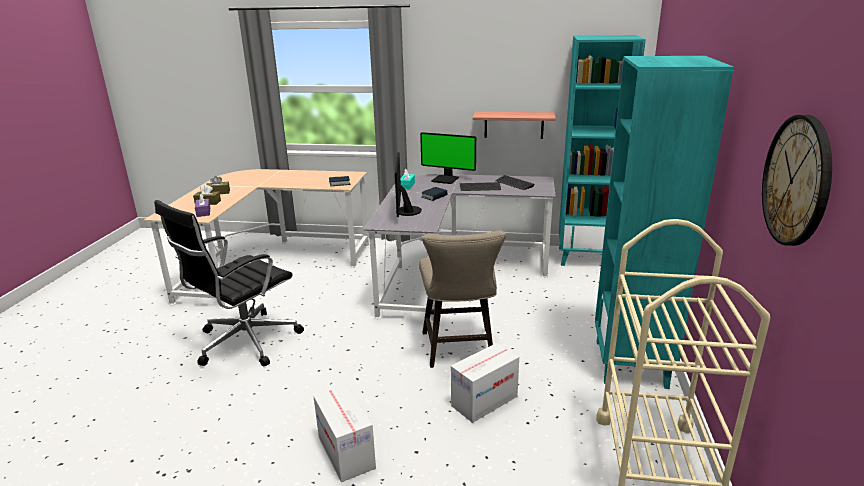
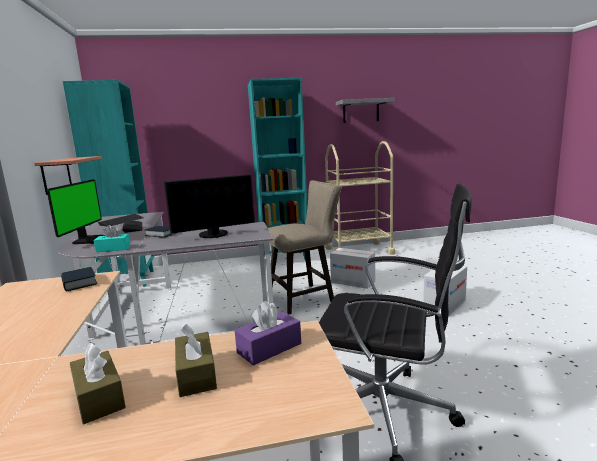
camera: 110 degrees left, 10 degrees down
(797, 181) = (361, 111): wall clock -> grey shelf

